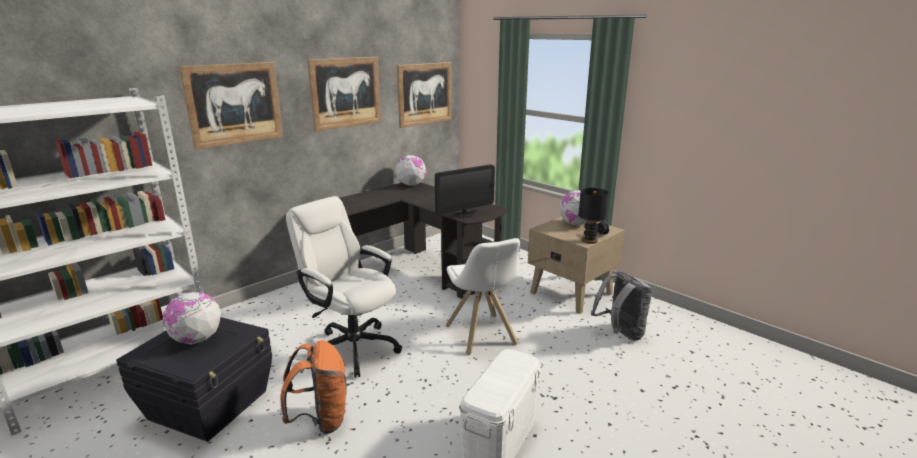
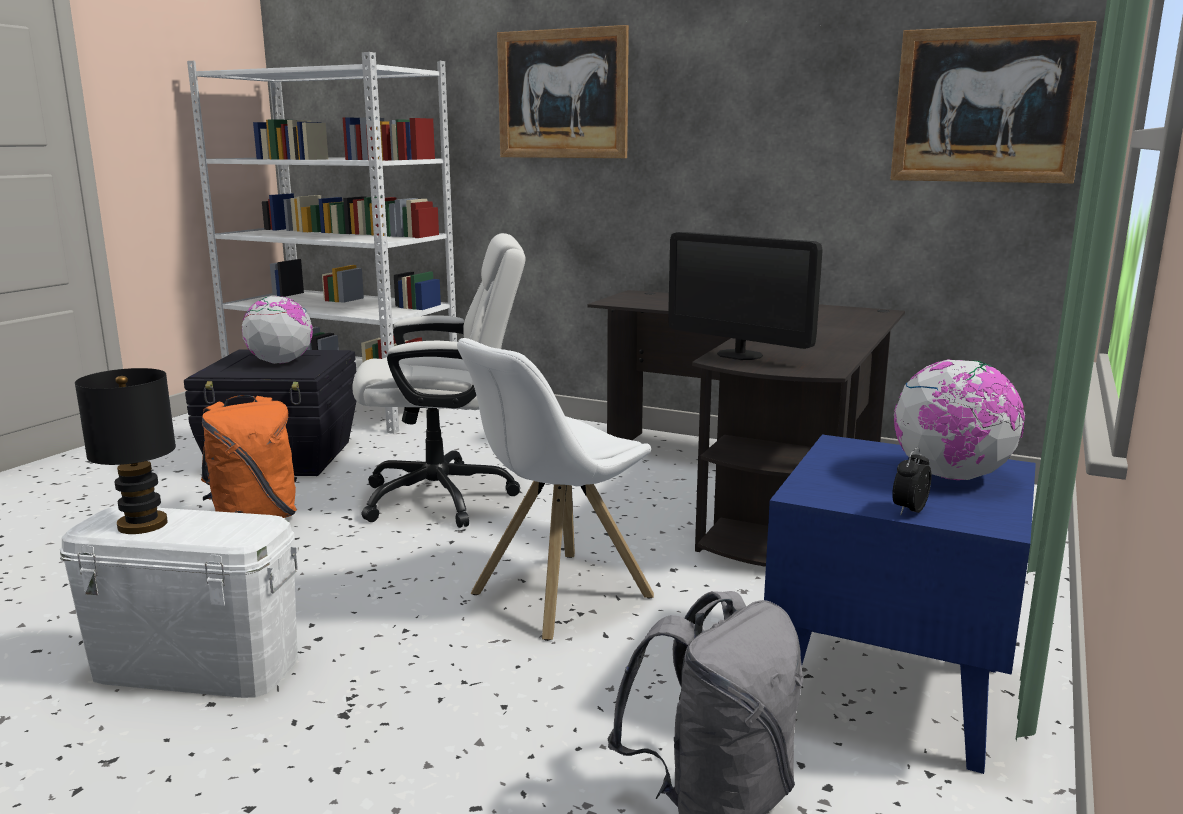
camera: 70 degrees right, 5 degrees down
(345, 92) = (762, 88): picture -> none
(351, 348) = (446, 498): white office chair -> white office chair turned 60 degrees clockwise
(411, 185) = (864, 312): globe -> none
(572, 293) = (887, 691): beige nightstand -> blue nightstand
(589, 240) = (833, 498): black table lamp -> black table lamp (143, 524)

